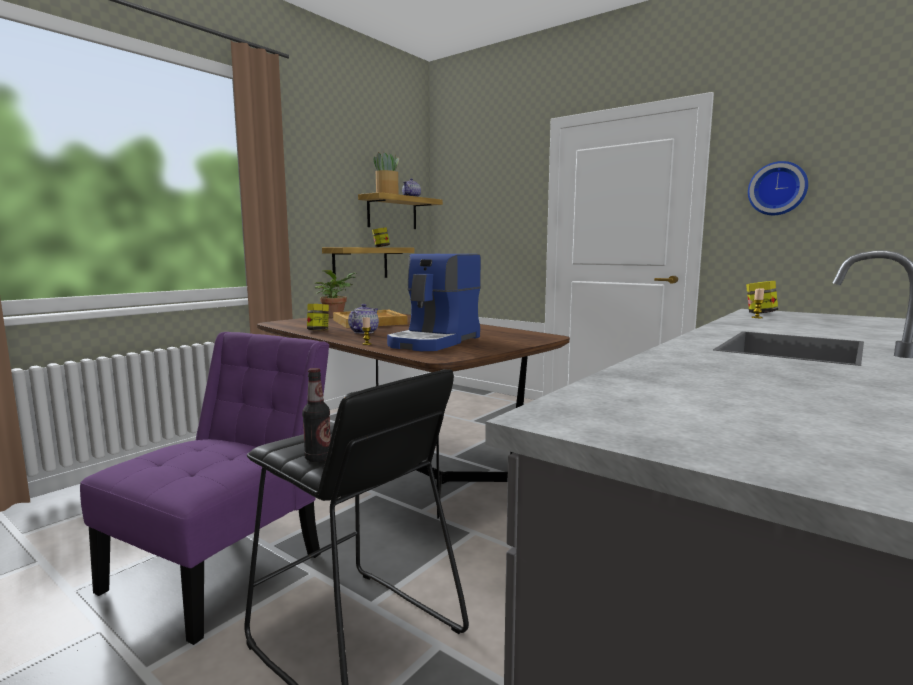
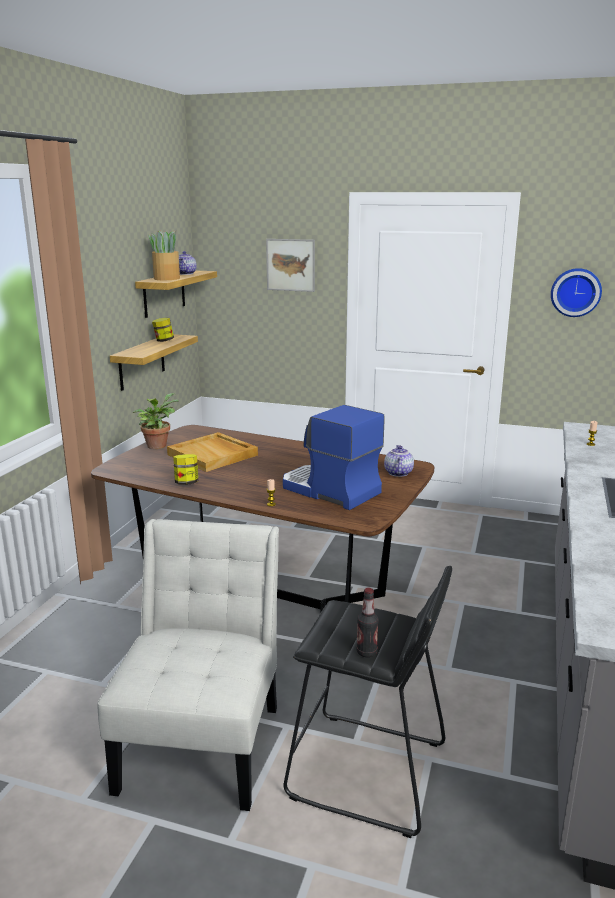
camera: 20 degrees left, 10 degrees up
(225, 567) = (203, 740): purple chair -> white chair
(363, 332) = (236, 479): teapot -> teapot (397, 473)
(435, 342) = (329, 490): coffee machine -> coffee machine turned 120 degrees clockwise
(502, 190) = (290, 265): none -> picture
(760, 313) = (586, 433): jar -> none

